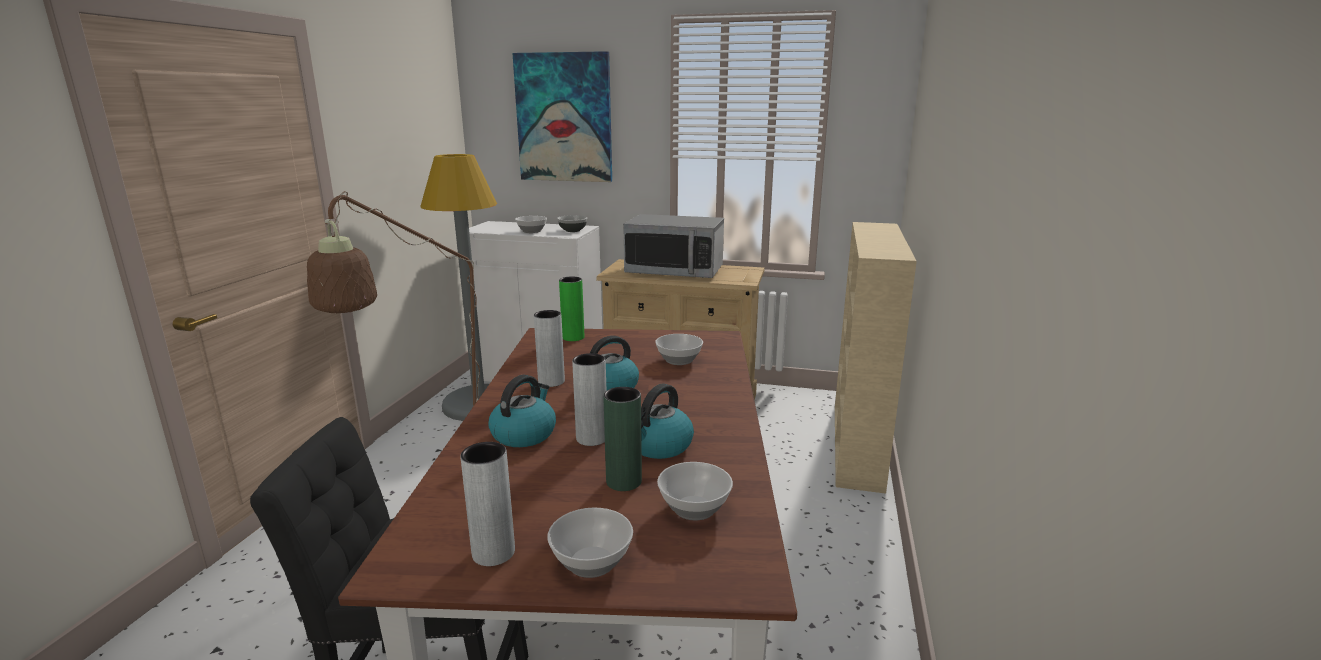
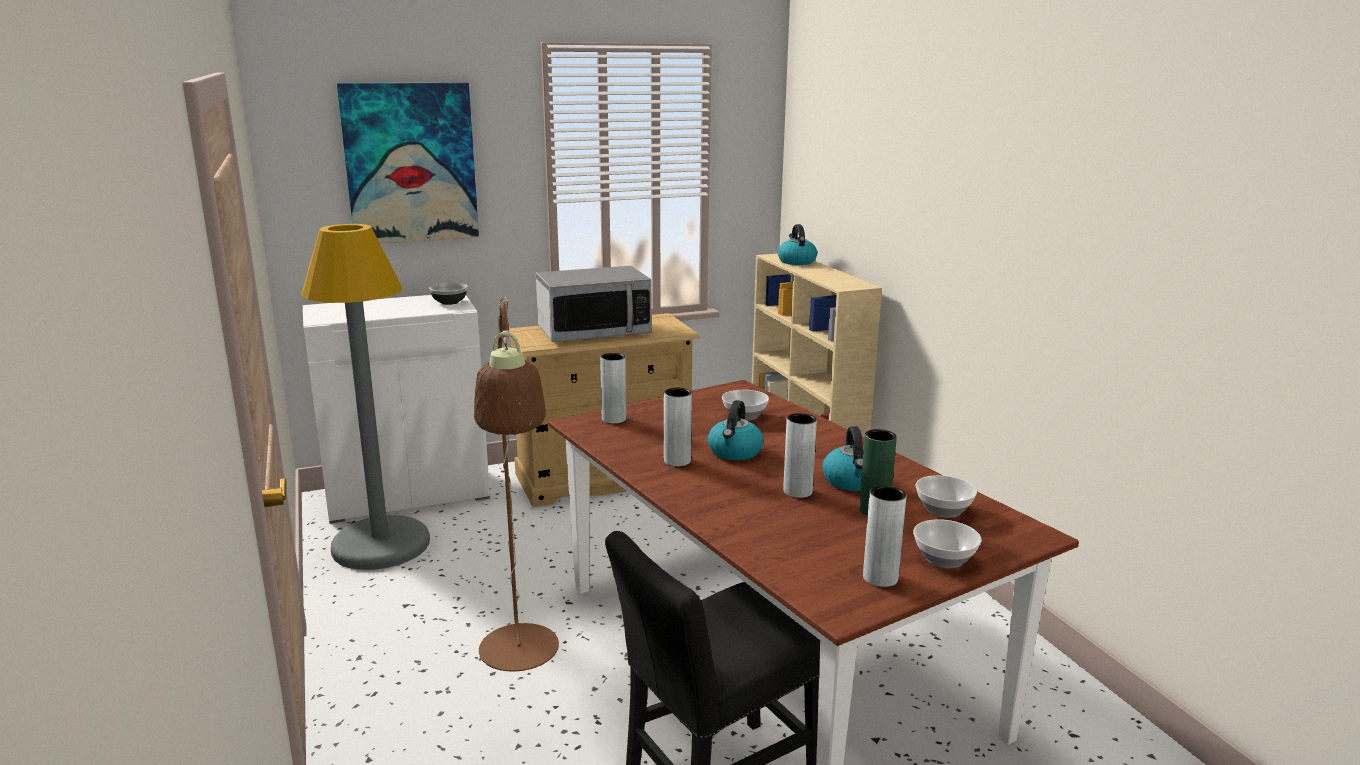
camera: 35 degrees left, 0 degrees up
(524, 434) = (742, 504): kettle -> kettle (796, 261)
(532, 231) = (402, 310): bowl -> none
(573, 337) = (614, 419): green vase -> grey vase

